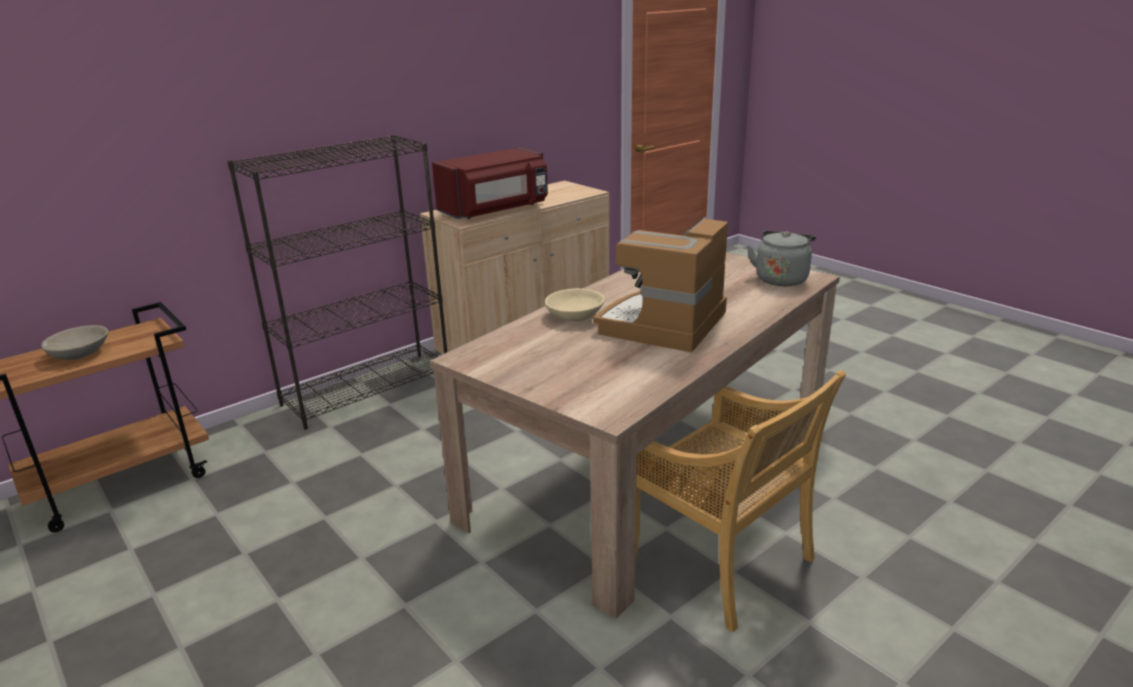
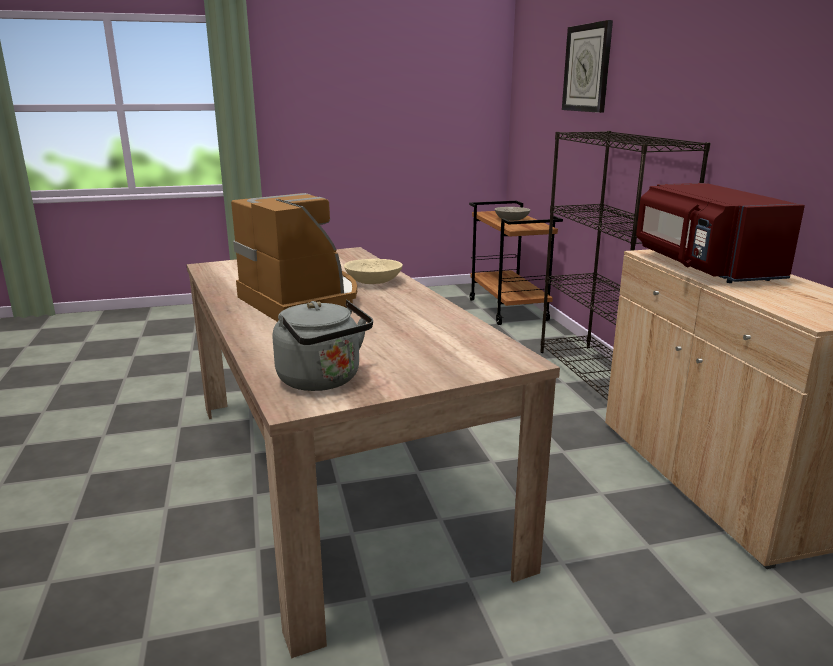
camera: 115 degrees right, 5 degrees down
(123, 94) = (587, 68): none -> wall clock
(722, 562) = (186, 462): beige chair -> none

